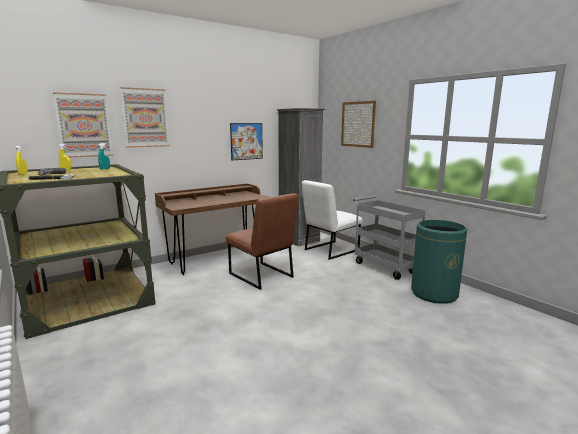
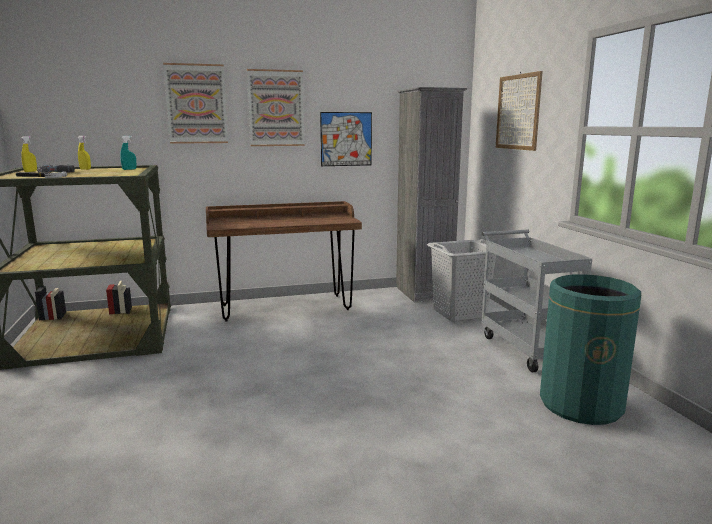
camera: 20 degrees right, 0 degrees up
(84, 125) = (117, 113): picture -> picture (276, 108)
(261, 276) = (325, 336): brown chair -> none
(330, 250) = (459, 313): white chair -> grey laundry basket

